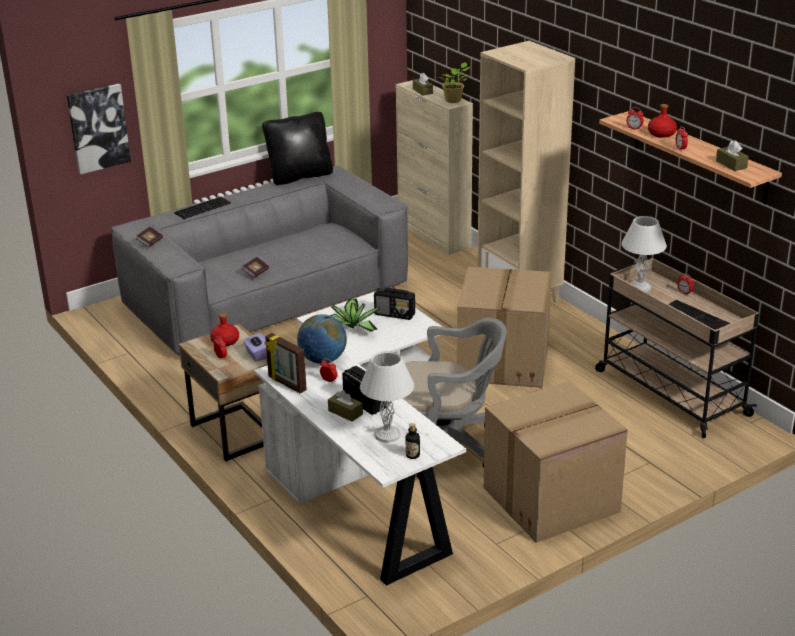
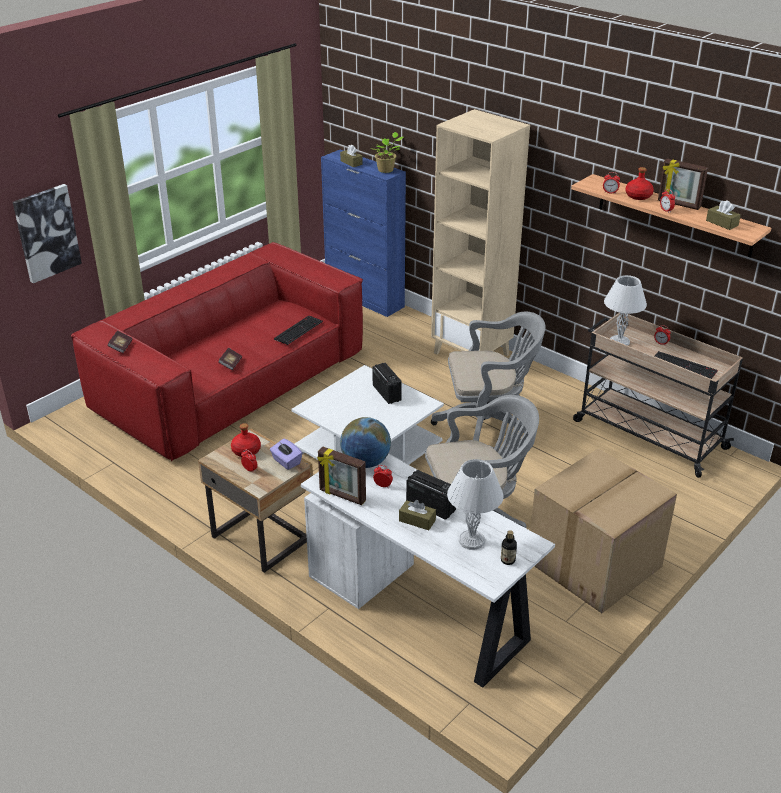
camera: 15 degrees left, 5 degrees up
(202, 208) = (159, 302): keyboard -> keyboard (298, 330)
(267, 296) = (231, 381): grey sofa -> red sofa
(300, 176) = (241, 257): black pillow -> none
(352, 327) = (351, 412): potted plant -> none
(395, 314) = (386, 393): radio -> radio turned 120 degrees counterclockwise
(434, 235) = (365, 298): beige cabinet -> blue cabinet
(504, 363) = (488, 424): cardboard box -> grey office chair
(698, 145) = (678, 205): none -> picture frame

